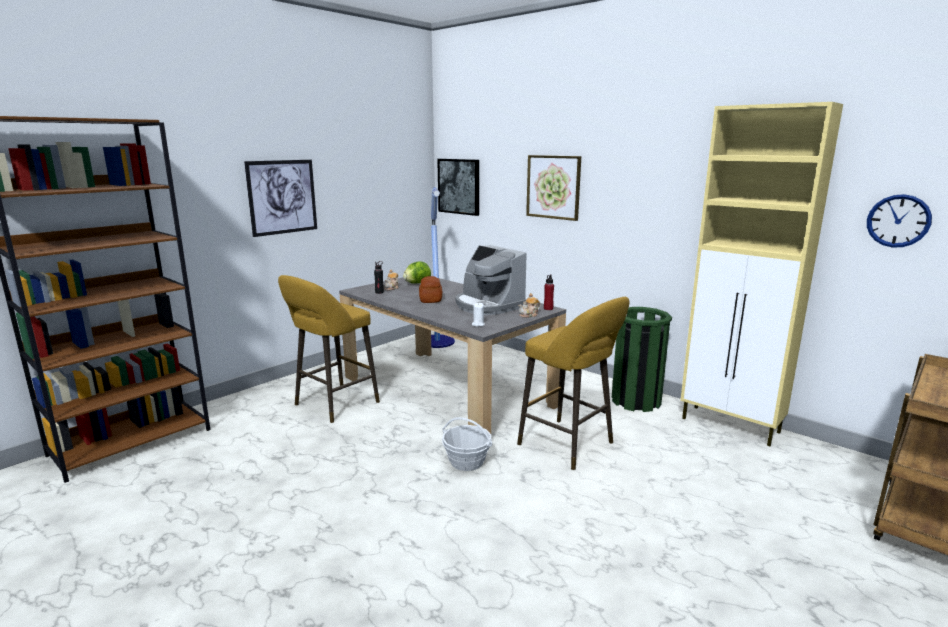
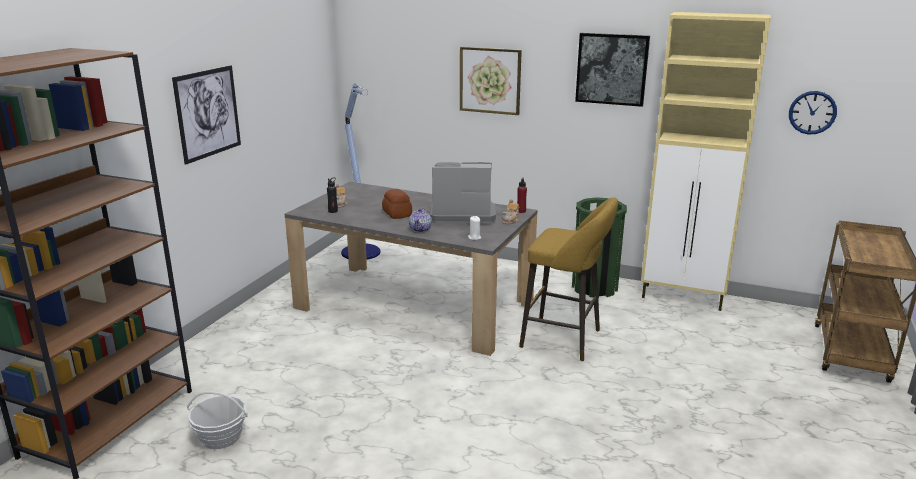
camera: 20 degrees left, 5 degrees up
(333, 405) = (306, 340): yellow stool -> none
(417, 283) = (360, 195): lettuce -> none
(436, 313) = (420, 229): none -> teapot
(459, 186) = (371, 78): picture -> picture (612, 69)
(467, 462) = (486, 372): basket -> basket (221, 437)
(488, 306) = (462, 214): coffee machine -> coffee machine turned 150 degrees clockwise

